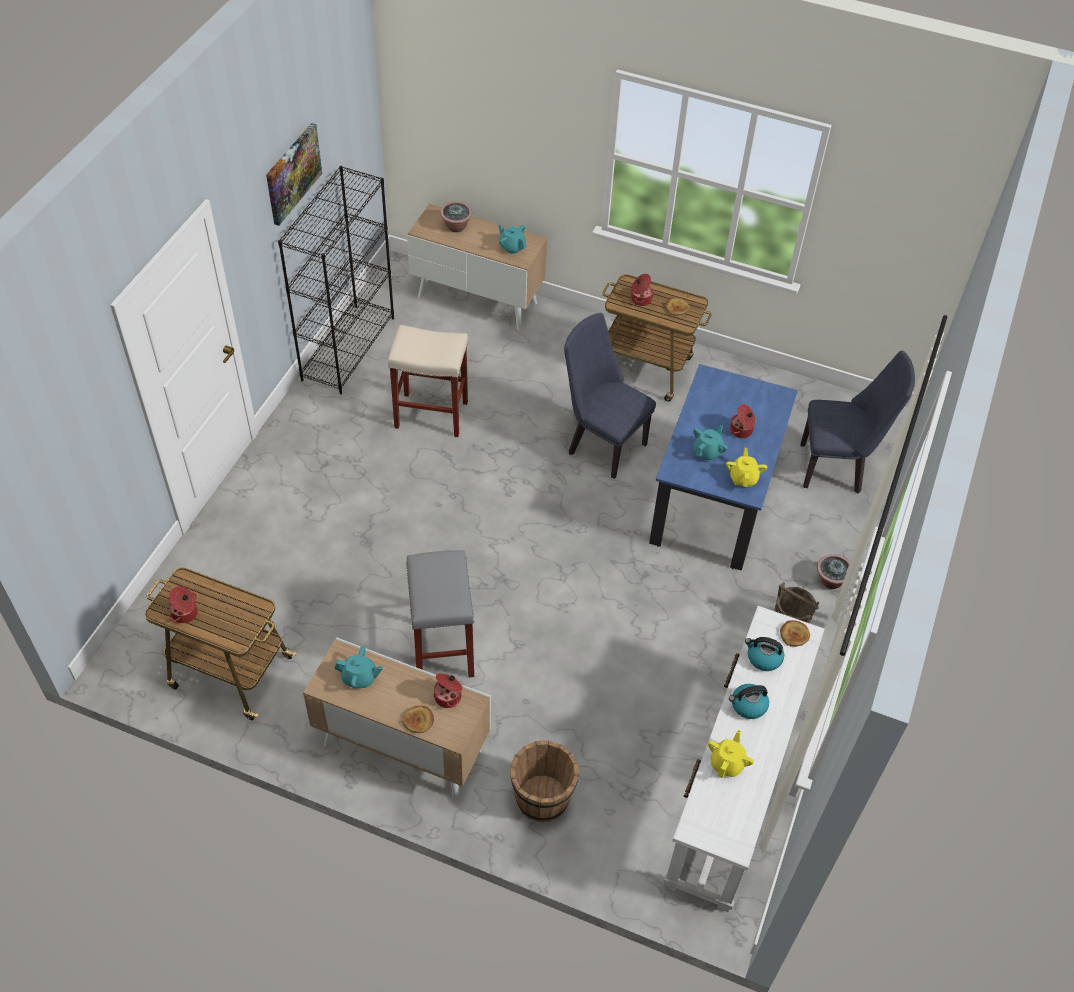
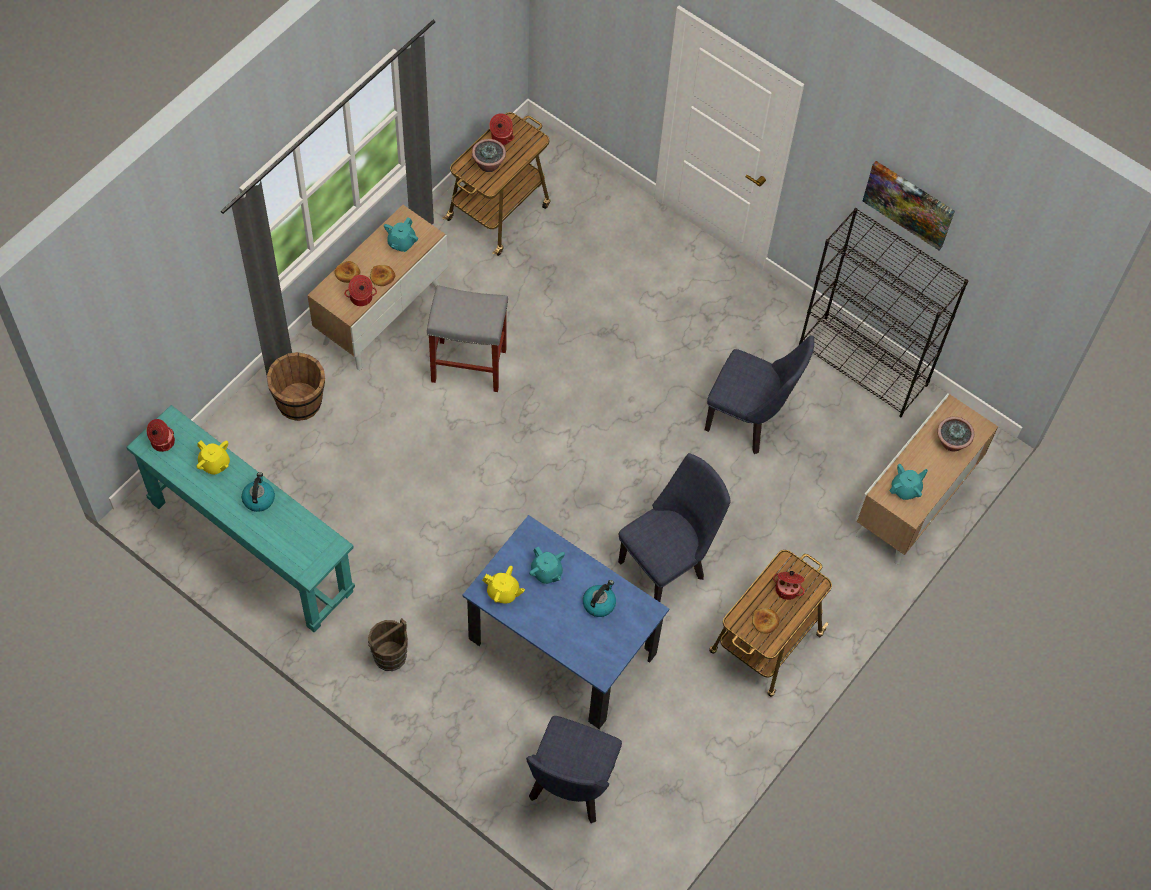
camera: 105 degrees right, 10 degrees up
(432, 414) = (749, 421): beige stool -> blue chair
(733, 788) = (251, 546): white console table -> turquoise console table
(741, 431) = (564, 614): cooking pot -> cooking pot (162, 442)
(763, 658) = (298, 528): kettle -> kettle (599, 603)
(794, 634) = (312, 562): bread -> bread (382, 276)
(830, 581) = (429, 719): potted plant -> potted plant (488, 164)

